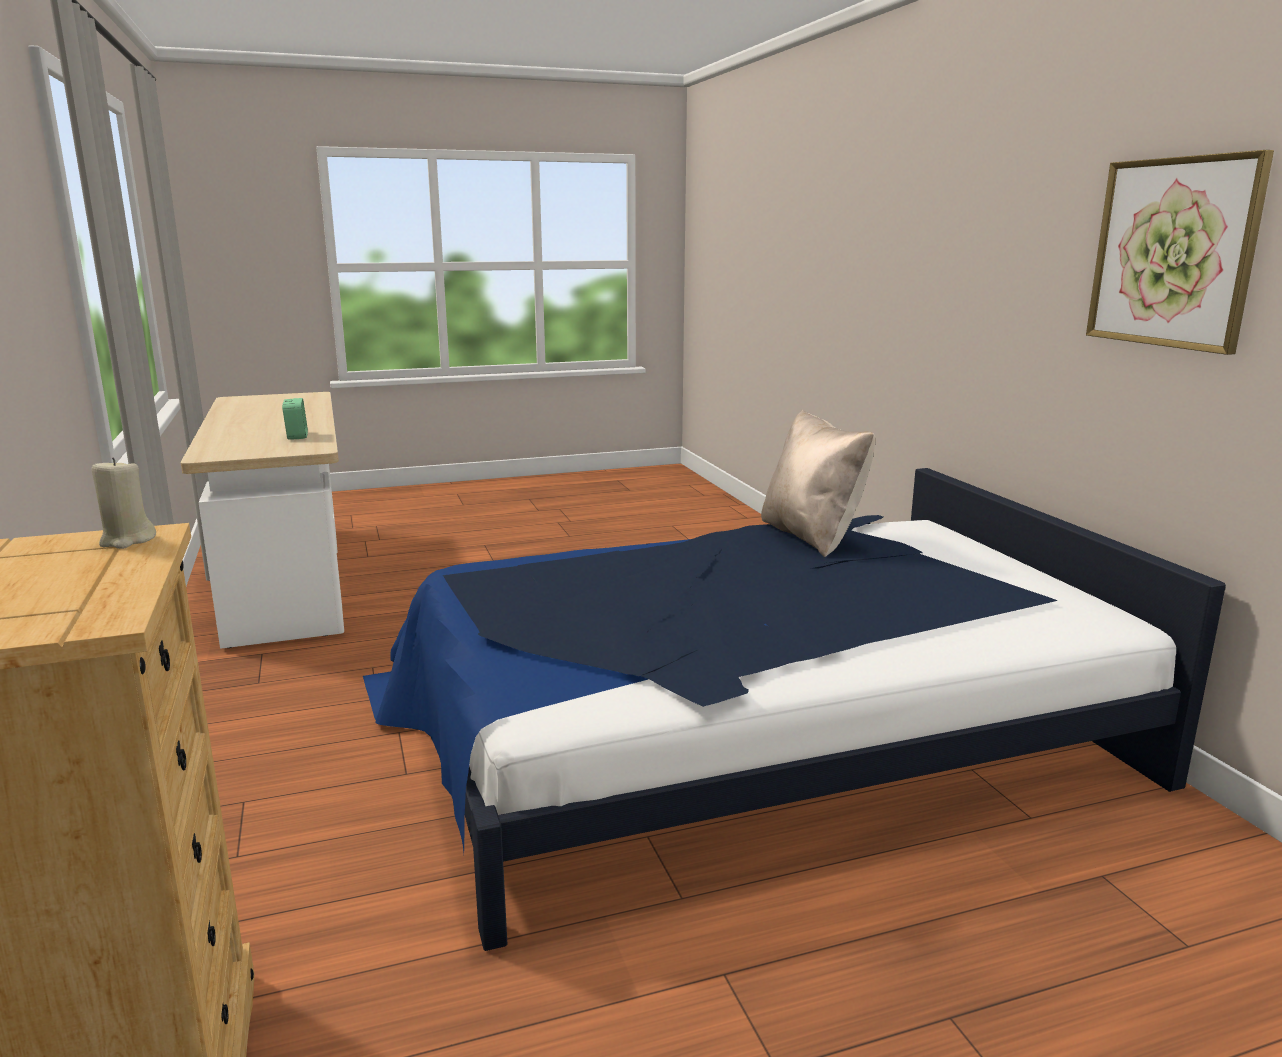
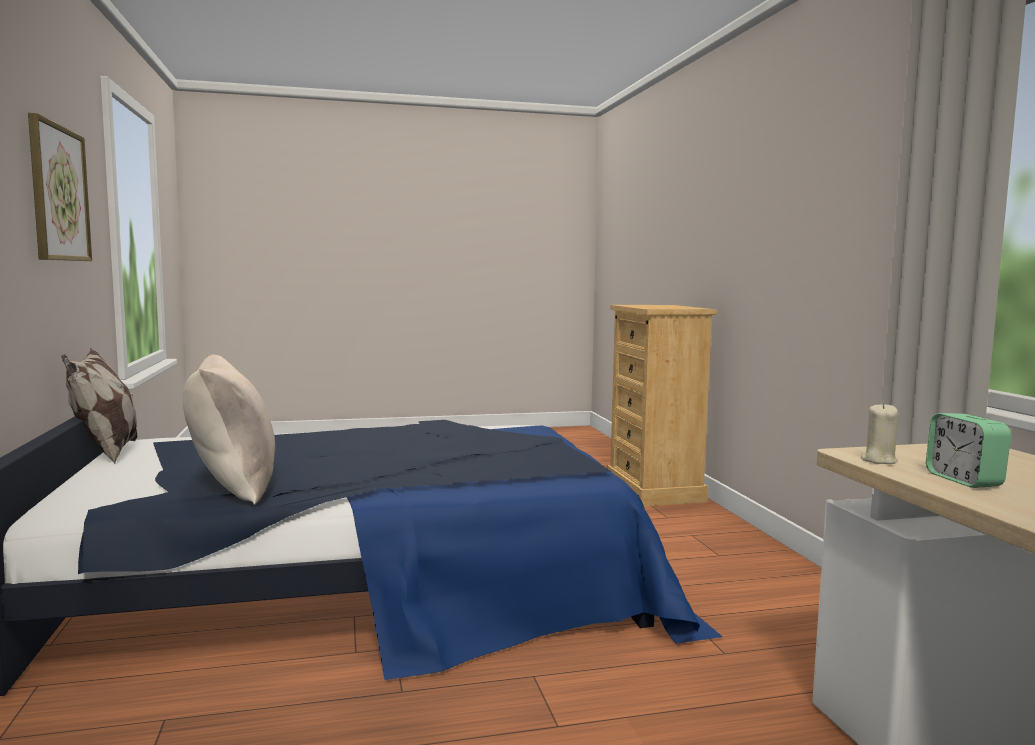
camera: 175 degrees left, 10 degrees down
(127, 540) = (656, 308): beige candle -> beige candle (878, 460)
(1078, 590) = (106, 453): none -> pillow

